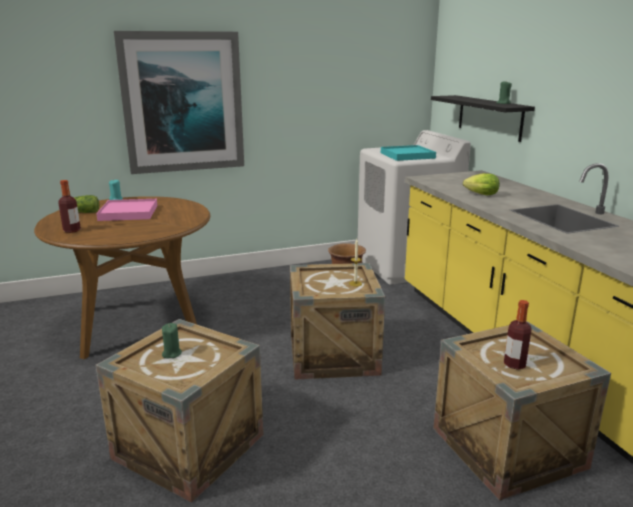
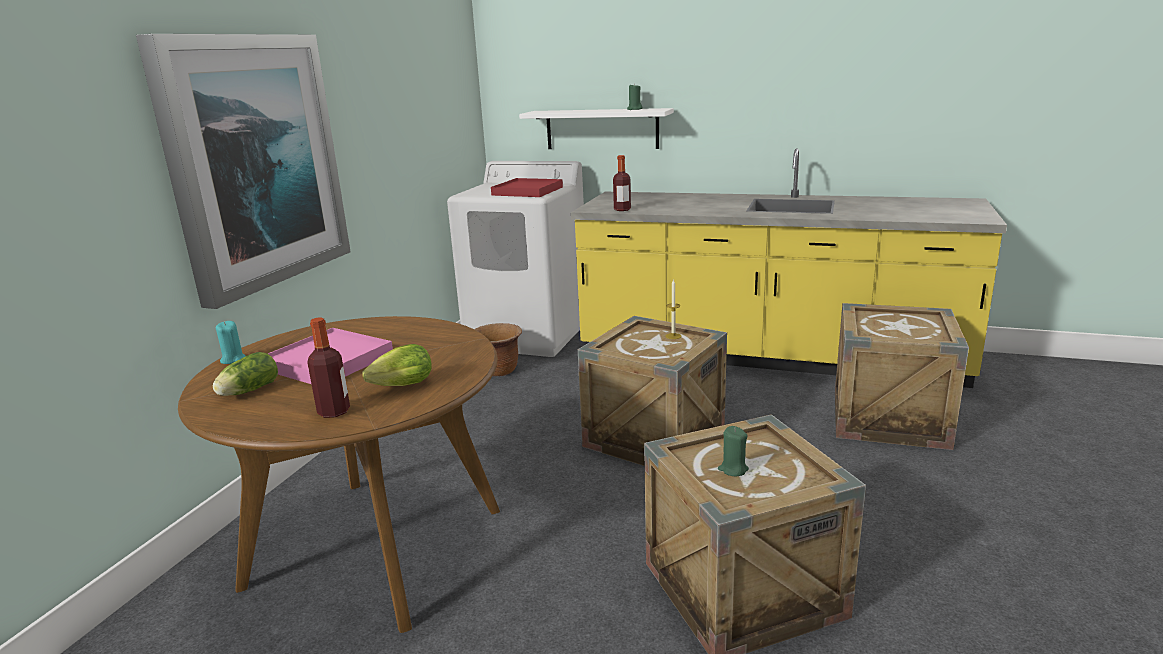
camera: 50 degrees left, 0 degrees up
(407, 155) = (527, 191): turquoise tray -> red tray
(479, 194) = (685, 207): lettuce -> lettuce (399, 387)
(489, 117) = (602, 129): black shelf -> white shelf
(514, 364) = (908, 331): bottle -> bottle (622, 209)

